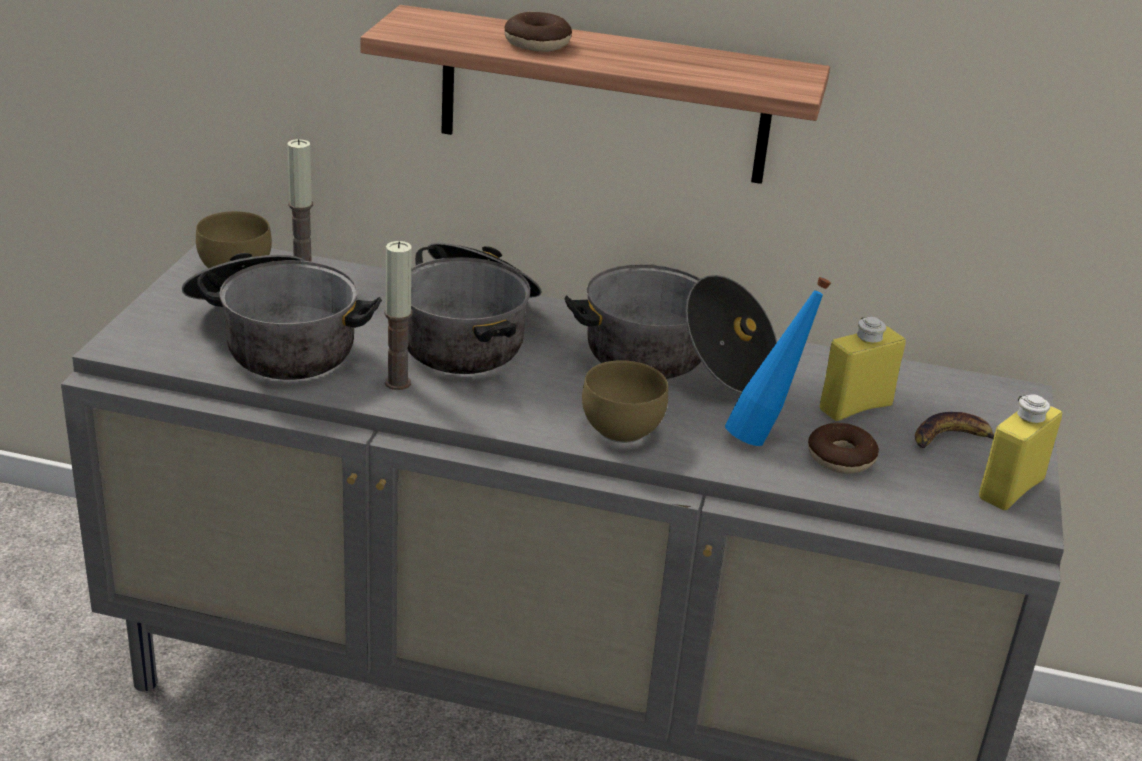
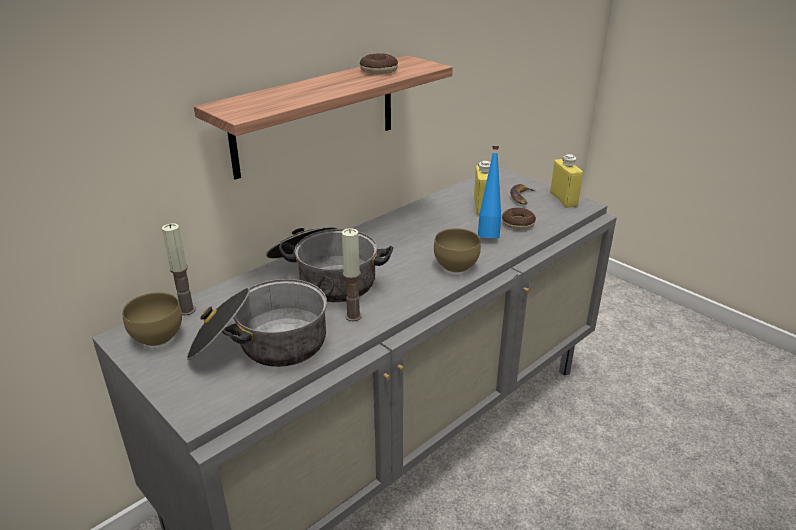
camera: 55 degrees left, 0 degrees up
(537, 43) = (308, 92): donut -> donut (379, 71)
(674, 361) = (408, 233): cooking pot -> none

